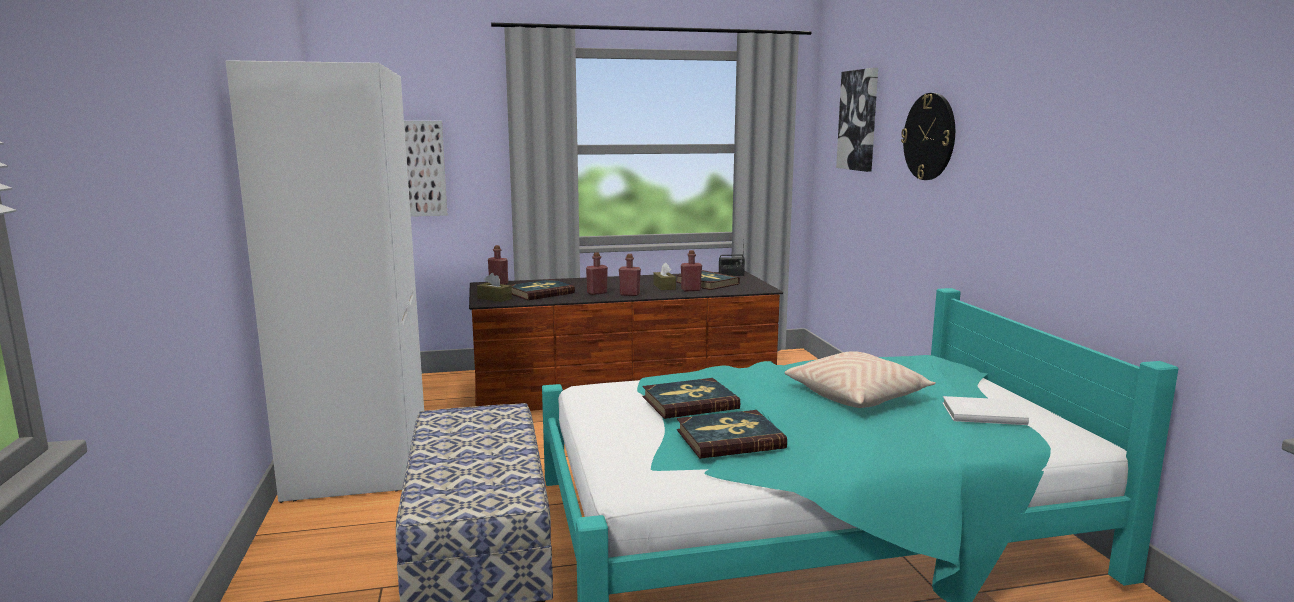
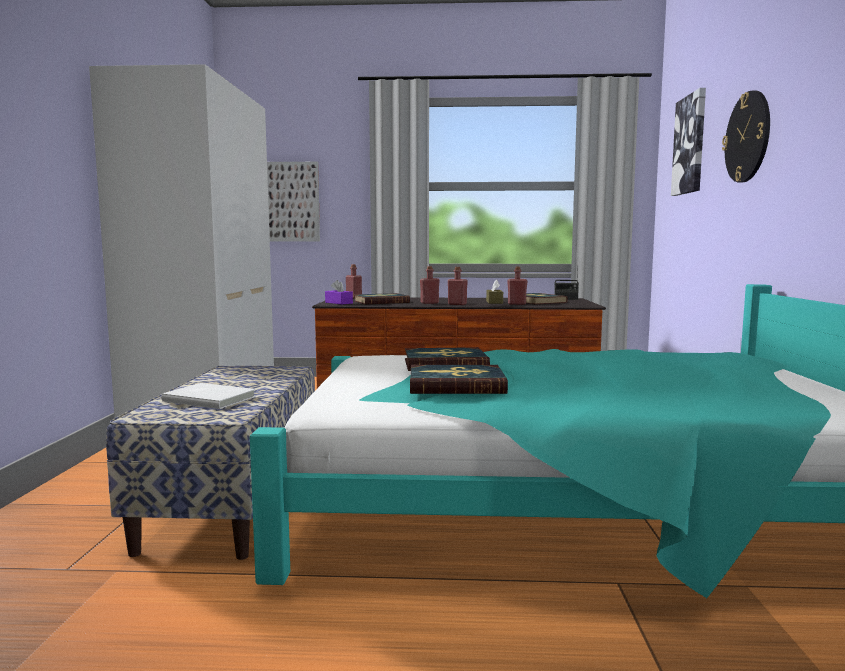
camera: 15 degrees right, 5 degrees down
(494, 298) = (338, 303): brown tissue box -> purple tissue box
(857, 397) = (625, 371): beige pillow -> none
(981, 413) = (760, 386): white book -> white book (210, 398)

